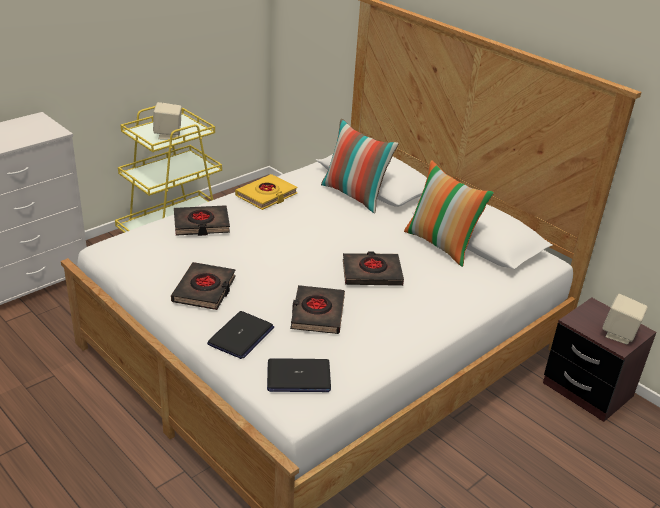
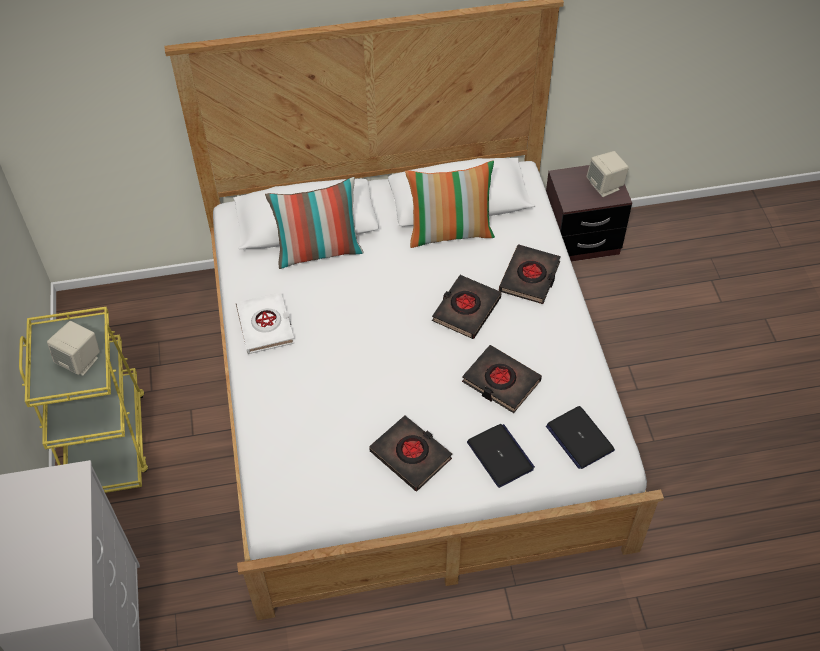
camera: 55 degrees left, 20 degrees up
(201, 224) = (289, 409): black book -> black book (530, 277)
(266, 195) = (266, 326): yellow book -> white book
(298, 377) = (579, 438): laptop -> laptop turned 120 degrees clockwise

